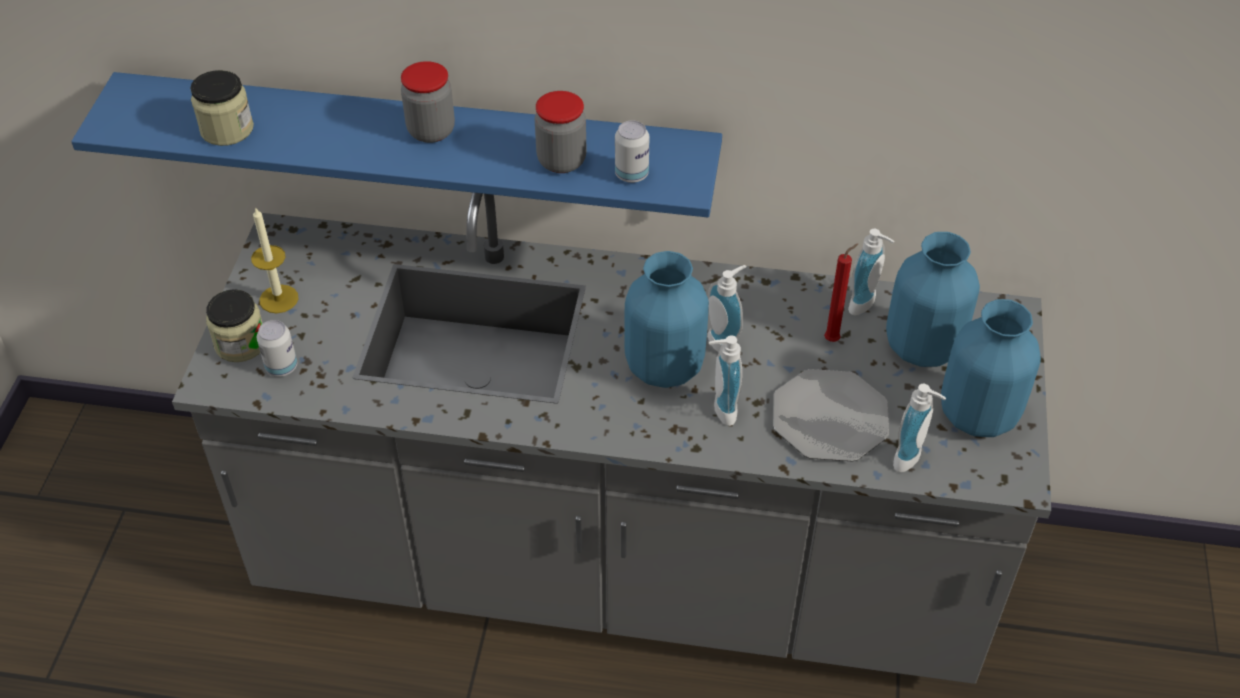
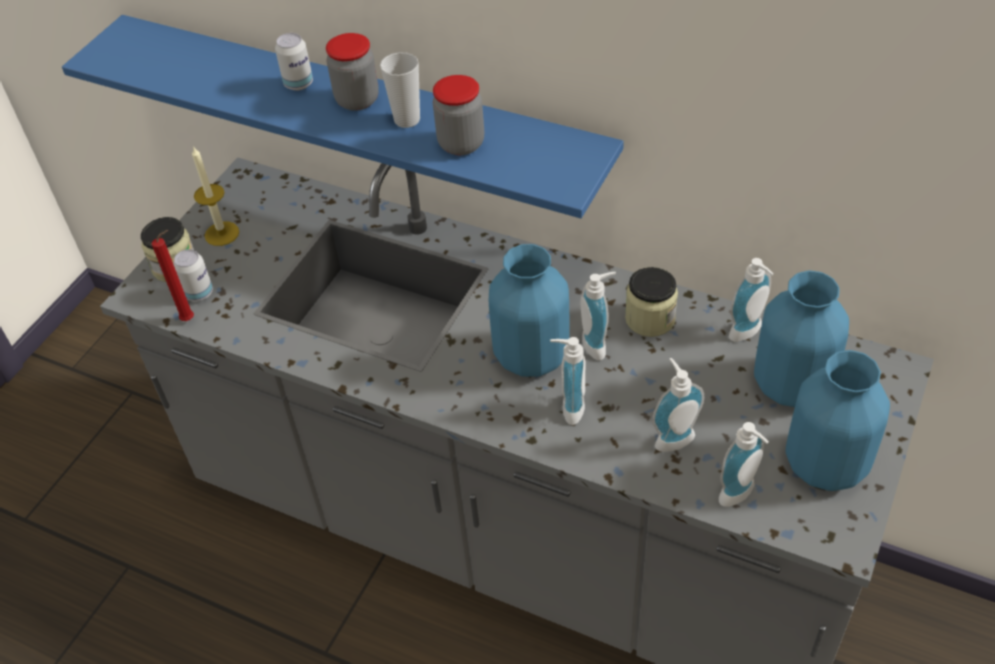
camera: 20 degrees right, 0 degrees up
(227, 129) = (187, 74): jar -> jar (650, 319)
(494, 144) = (407, 120): none -> cup
(631, 174) = (520, 166): can -> can (298, 84)
(829, 418) = (672, 437): plate -> soap dispenser
(834, 339) = (704, 361): red candle -> red candle (190, 319)

